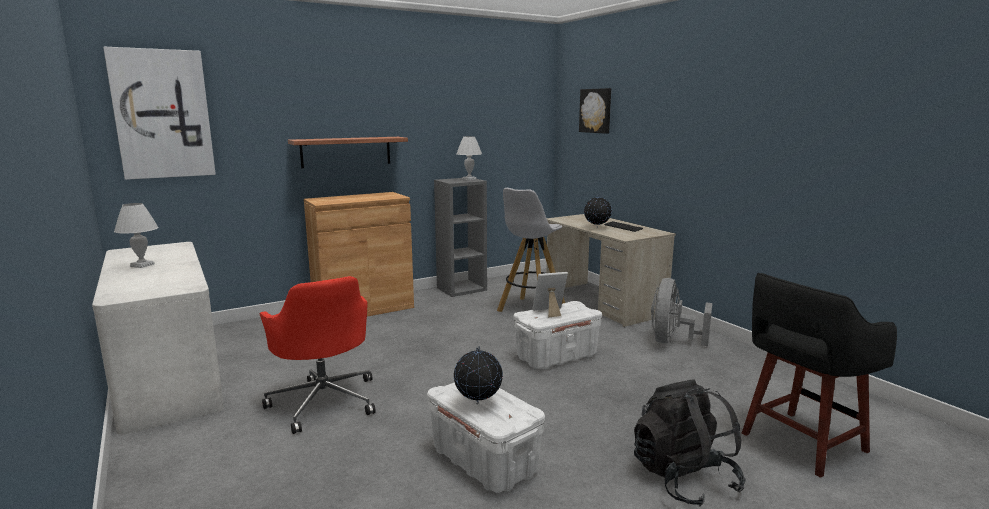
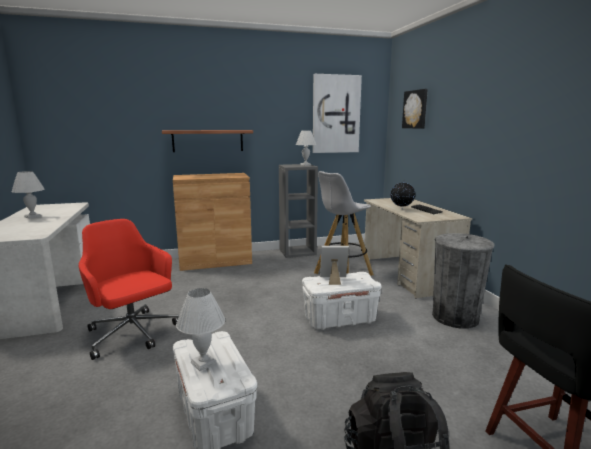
camera: 15 degrees right, 0 degrees up
(162, 114) = (72, 110): picture -> picture (336, 114)
(324, 401) = (133, 334): red office chair -> red office chair turned 150 degrees clockwise
(478, 403) = (204, 362): globe -> white table lamp
(672, 341) = (455, 317): grey fan -> grey trash can

